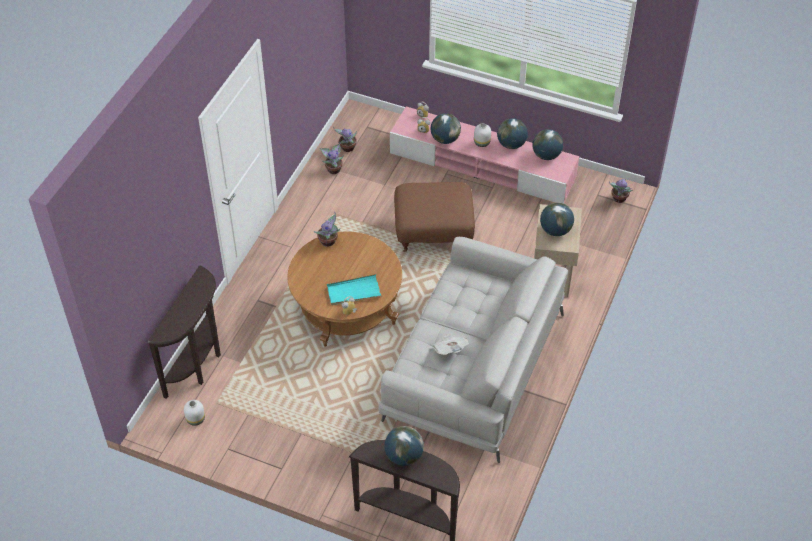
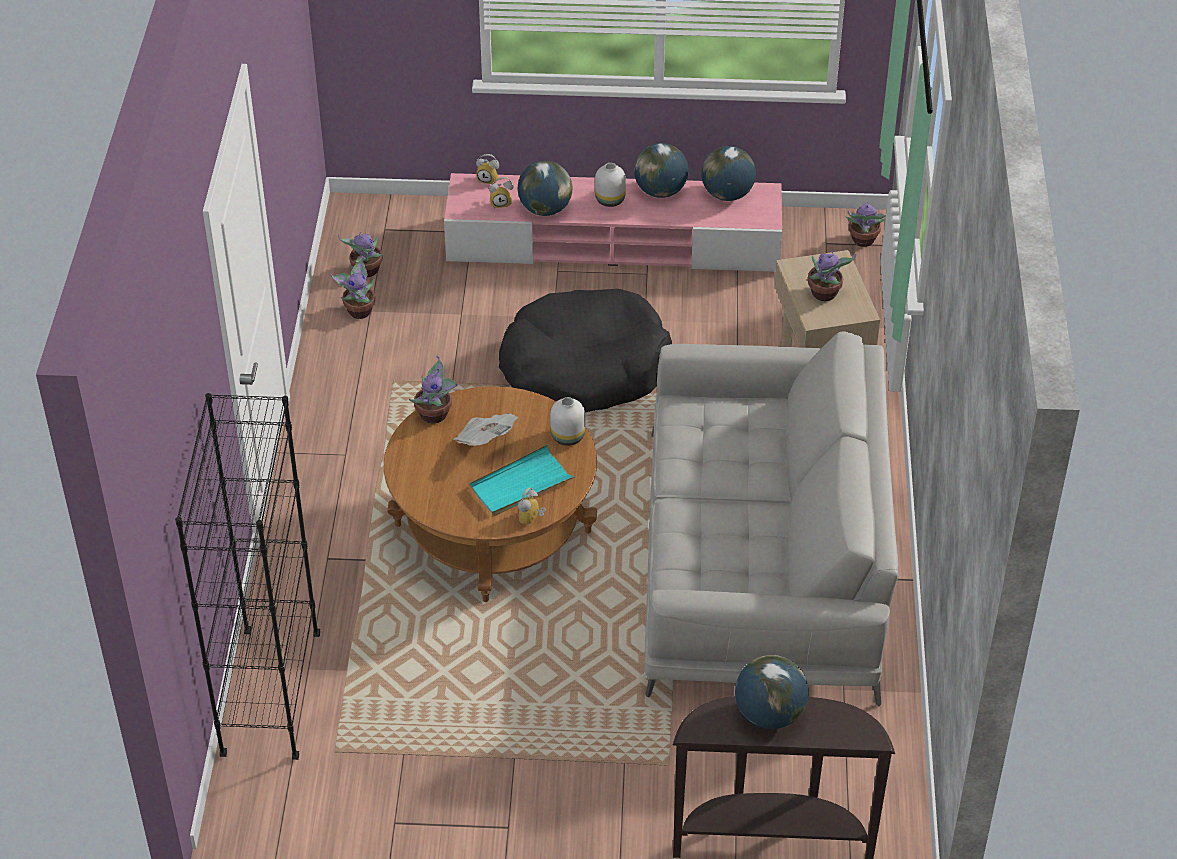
camera: 20 degrees left, 5 degrees down
(195, 419) = (309, 790): white vase -> white vase (566, 437)
(199, 364) = (270, 695): brown console table -> black bookcase
(434, 232) = (584, 368): brown ottoman -> black dog bed
(450, 349) = (735, 532): newspaper -> newspaper (485, 440)
(555, 230) = (824, 294): globe -> potted plant

